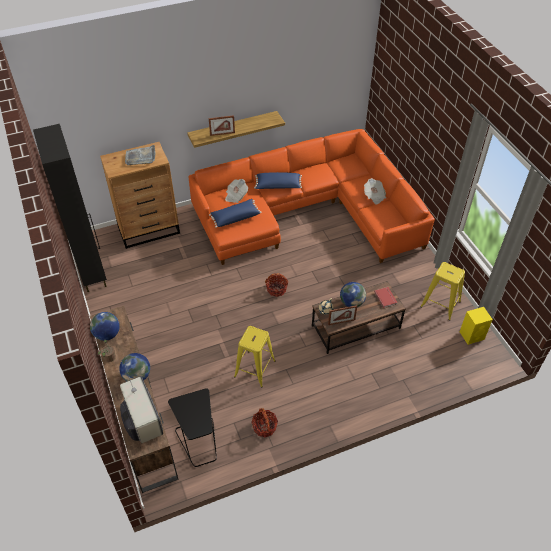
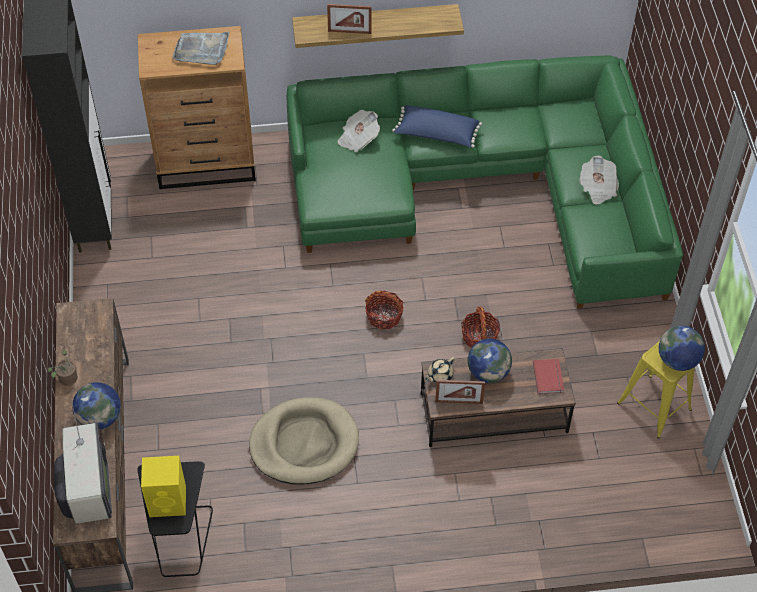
camera: 15 degrees right, 5 degrees up
(107, 334) = (74, 340): globe -> globe (677, 360)
(235, 217) = (344, 177): blue pillow -> none
(255, 368) = (304, 443): yellow stool -> beige dog bed
(264, 427) = (289, 542): basket -> basket (479, 336)
(308, 212) = (485, 187): orange sofa -> green sofa
(472, 335) = (687, 473): yellow speaker -> yellow speaker (169, 501)

